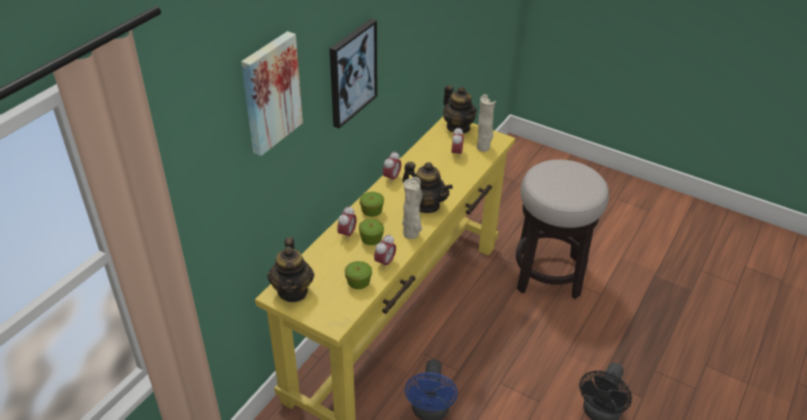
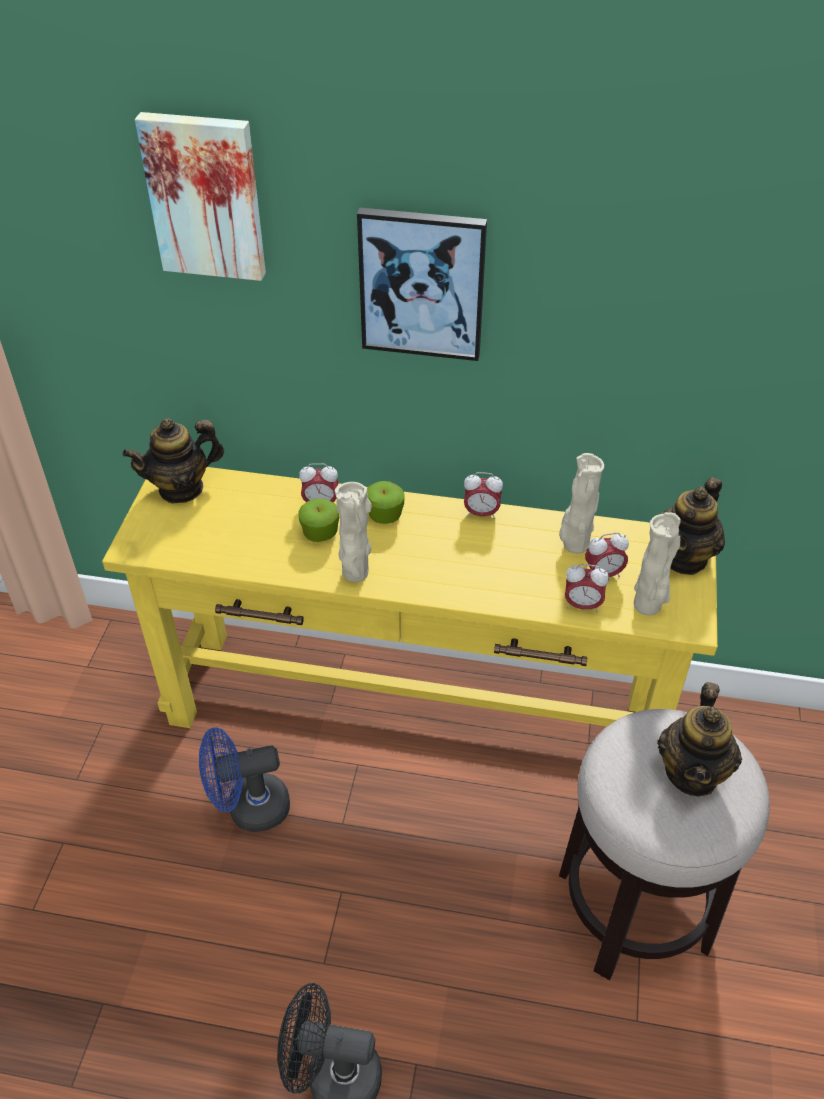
camera: 70 degrees right, 5 degrees up
(358, 283) = (221, 547): apple -> none
(385, 263) = (276, 562): alarm clock -> alarm clock (582, 605)
(426, 205) = (437, 572): teapot -> teapot (692, 772)
(432, 156) = (574, 545): none -> beige vase

